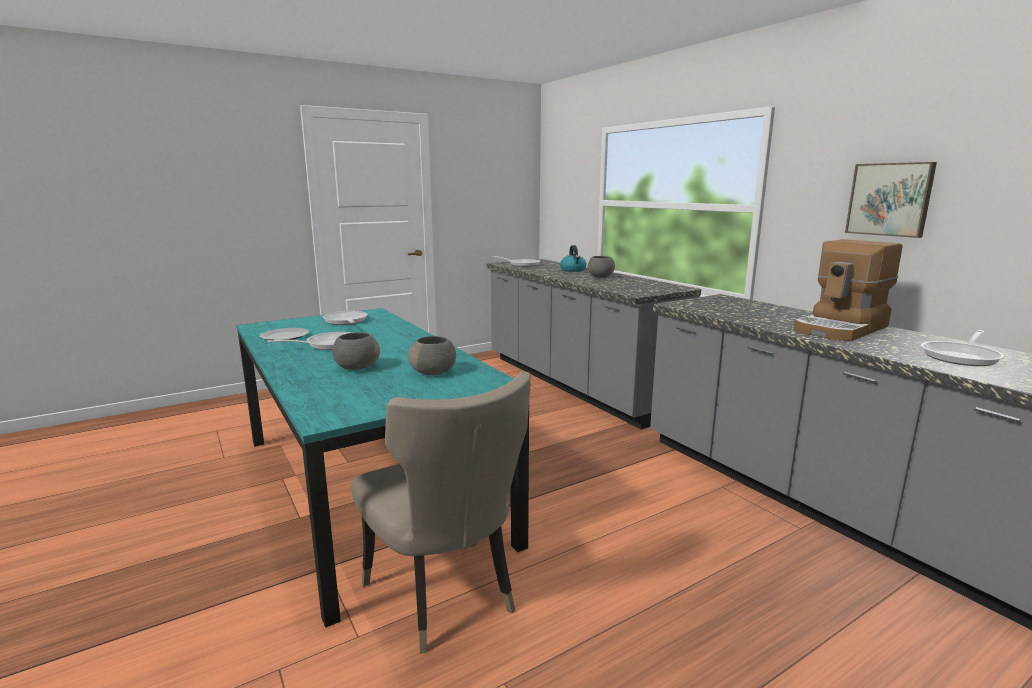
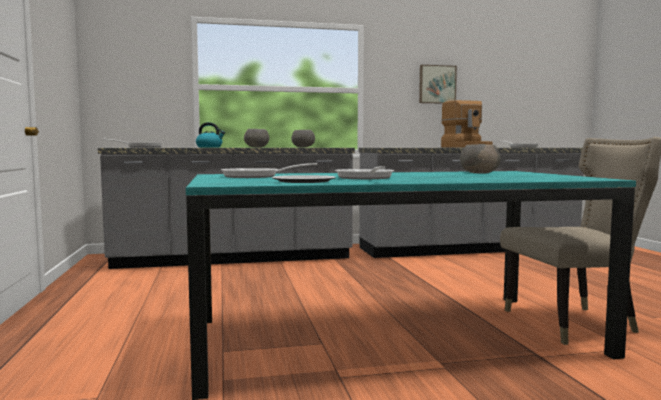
camera: 70 degrees left, 10 degrees down
(356, 367) = (458, 176): grey bowl -> grey bowl (302, 147)

